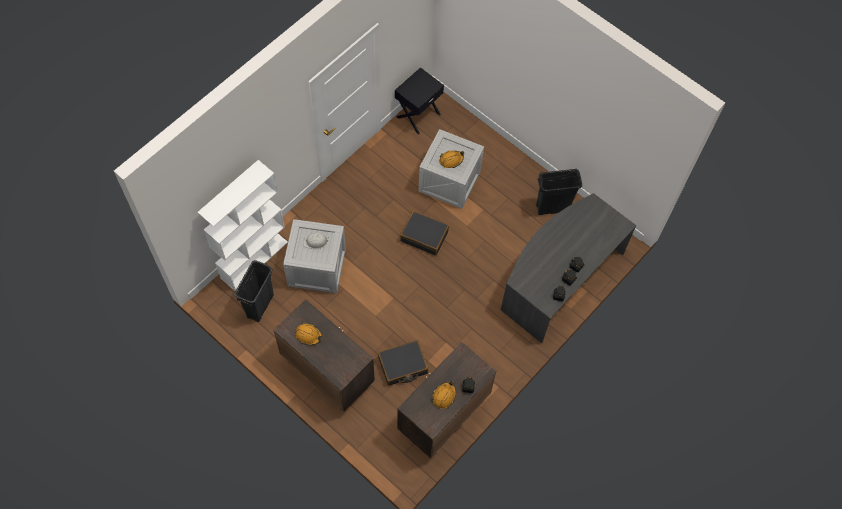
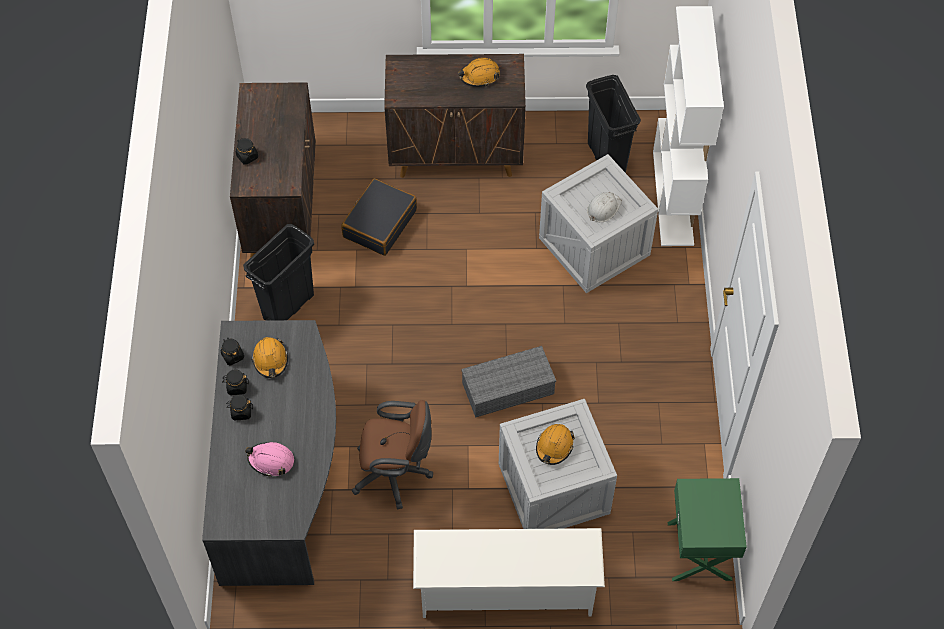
camera: 140 degrees right, 5 degrees down
(417, 115) = (700, 551): black nightstand -> green nightstand
(424, 236) = (509, 387): black suitcase -> grey storage box
(444, 396) = (266, 129): orange hard hat -> orange hard hat (270, 360)
(507, 161) = (506, 589): none -> white shoe rack
(509, 239) = (395, 474): none -> brown office chair
(552, 208) = (377, 570): black trash can -> black trash can (288, 306)
(580, 235) = (271, 460): none -> pink hard hat

